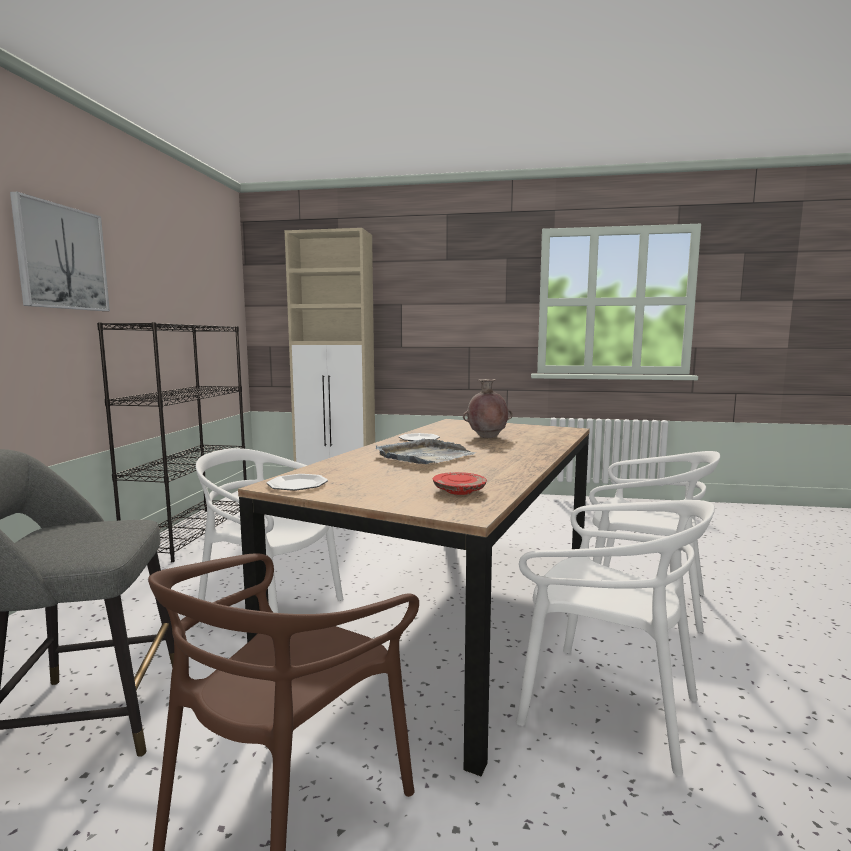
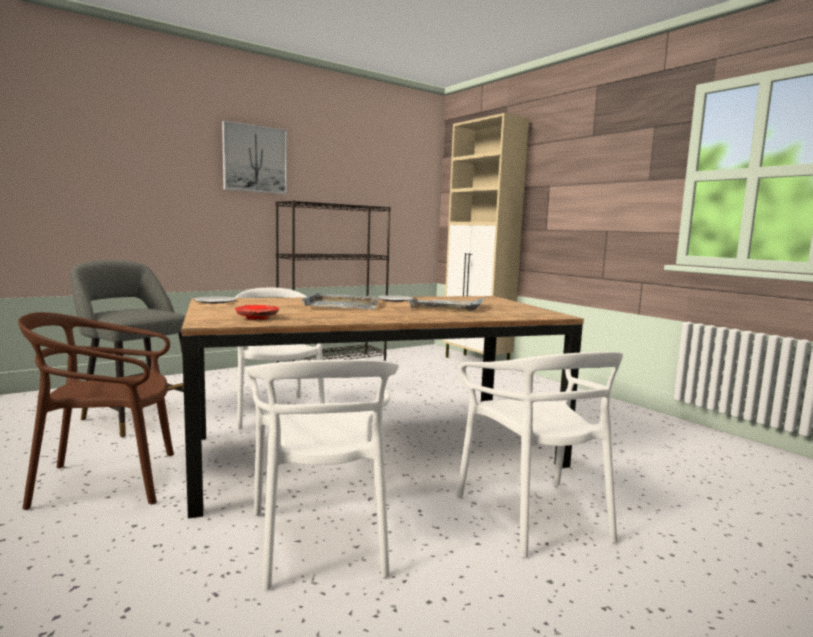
camera: 45 degrees right, 0 degrees up
(487, 437) = (447, 307): brown vase -> grey tray

